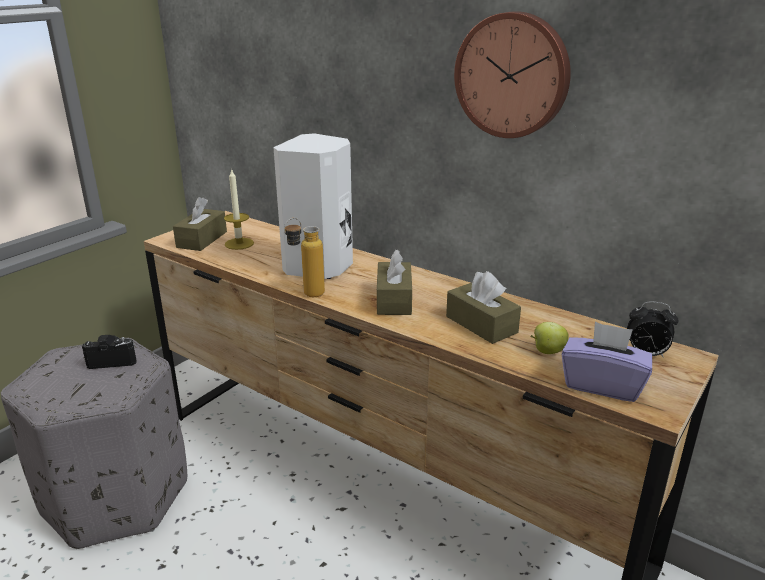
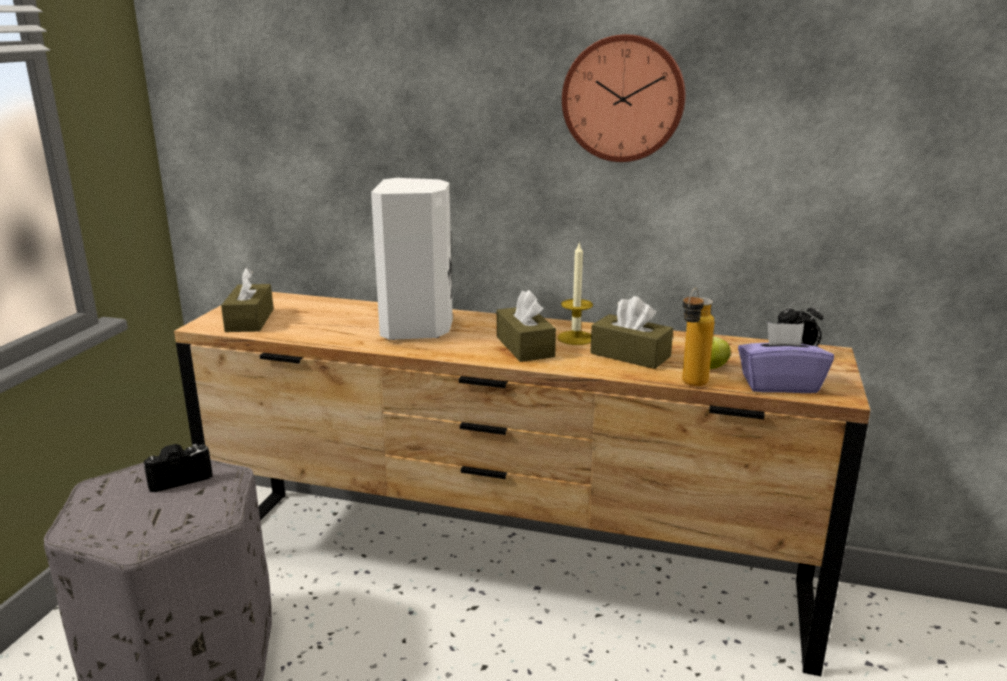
camera: 20 degrees left, 5 degrees down
(239, 243) = (300, 319): candle -> candle (575, 338)
(306, 295) = (428, 356): bottle -> bottle (690, 385)

